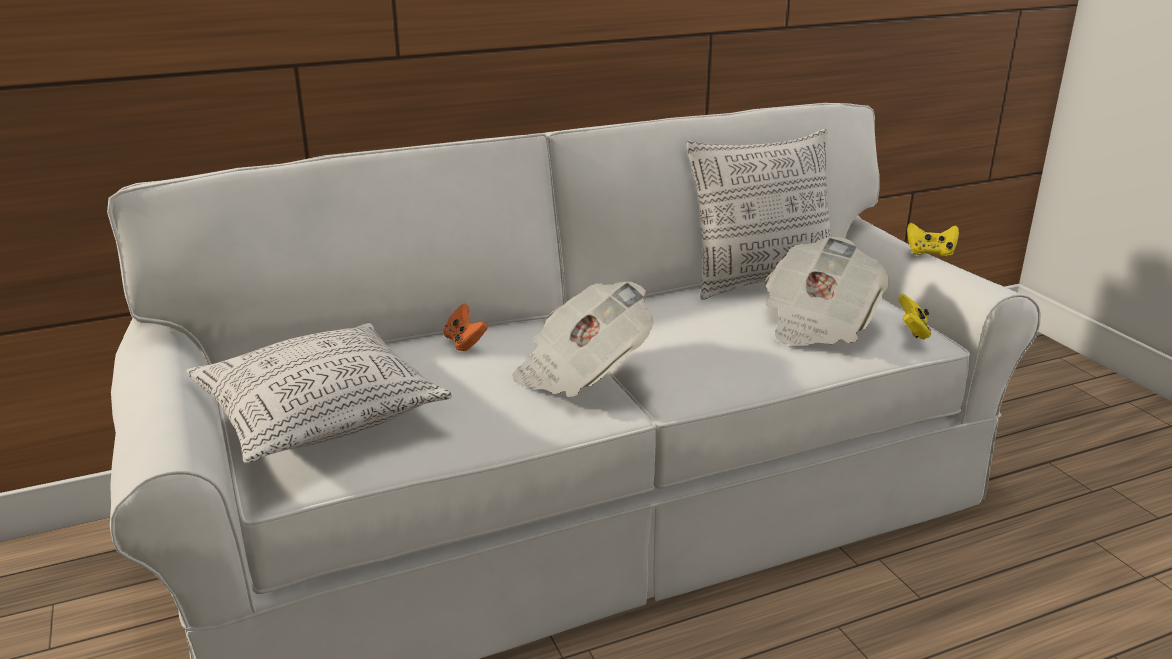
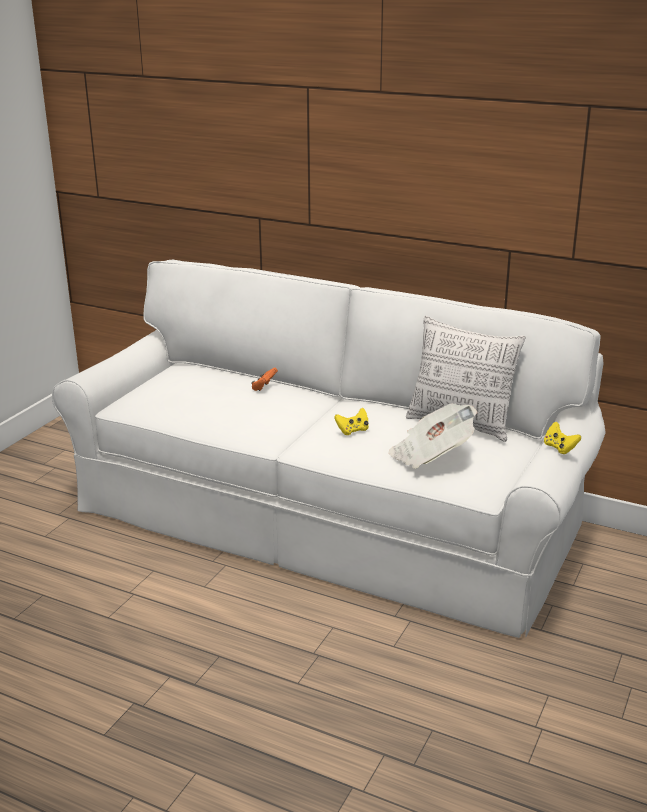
camera: 50 degrees right, 0 degrees up
(321, 416) = (165, 390): pillow -> none
(581, 371) = (279, 420): newspaper -> none
(912, 331) = (474, 484): yellow game controller -> yellow game controller (353, 430)

